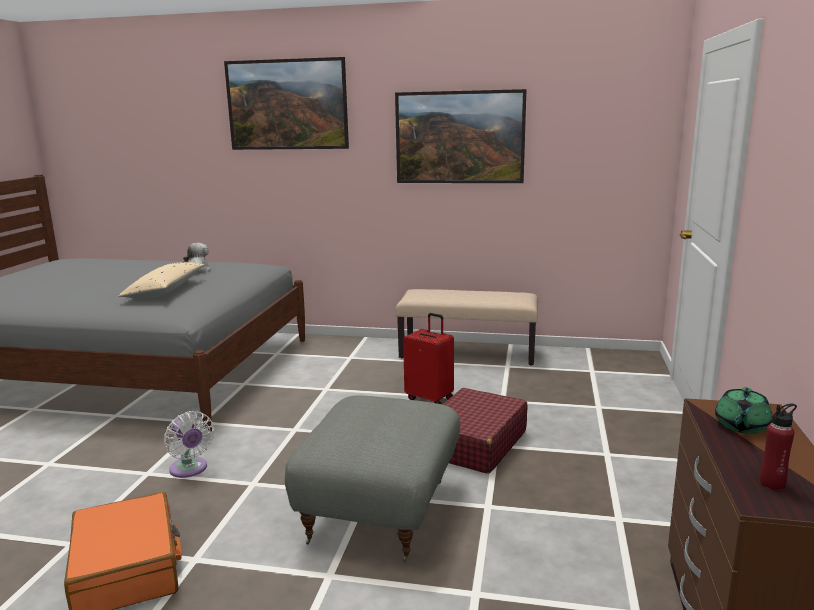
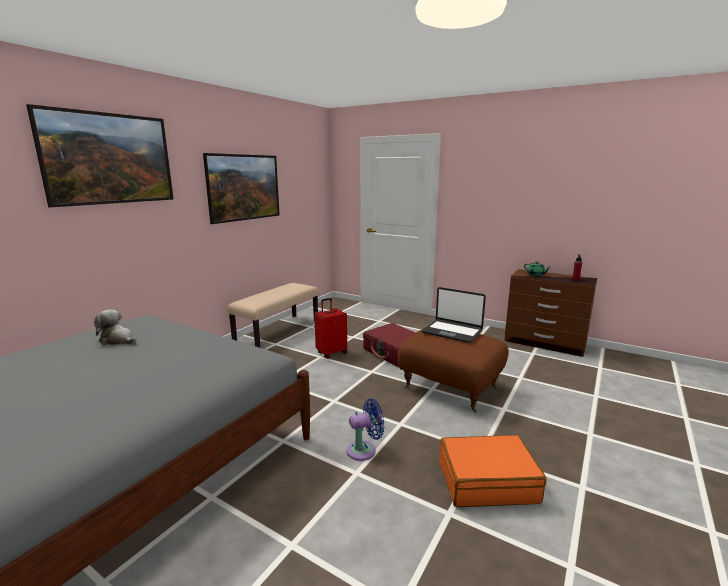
camera: 70 degrees left, 0 degrees up
(165, 290) = (174, 355): beige pillow -> none
(190, 470) = (364, 450): white fan -> blue fan
(381, 512) = (451, 387): grey ottoman -> brown ottoman
(402, 419) = (452, 331): none -> laptop

